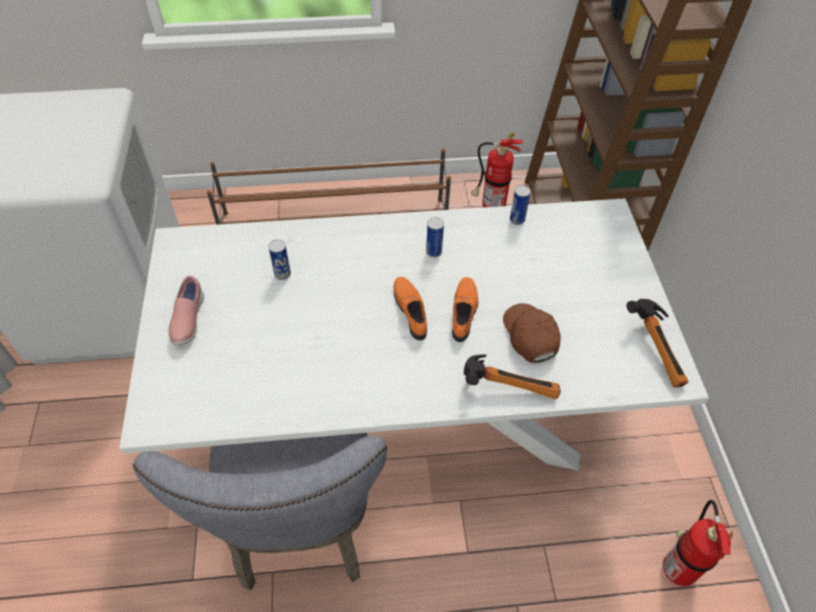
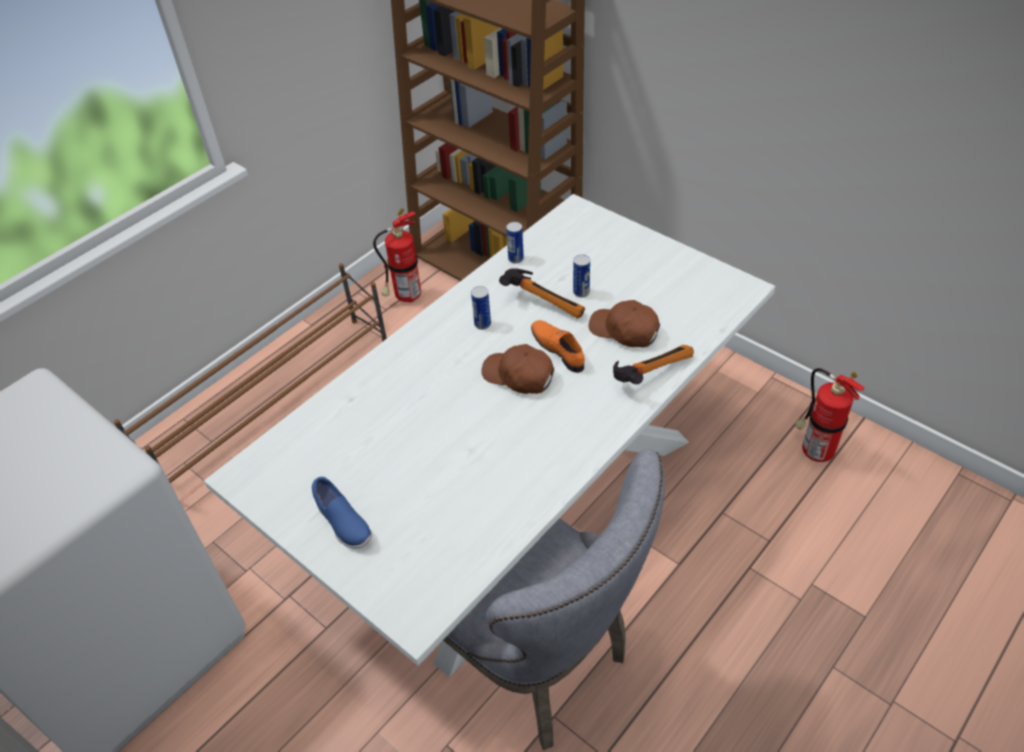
camera: 40 degrees left, 5 degrees down
(188, 320) = (343, 523): pink shoe -> blue shoe
(282, 274) = (379, 428): can -> can (581, 292)
(411, 309) = (518, 376): orange shoe -> brown cap
(660, 350) = (714, 278): hammer -> hammer (546, 301)

